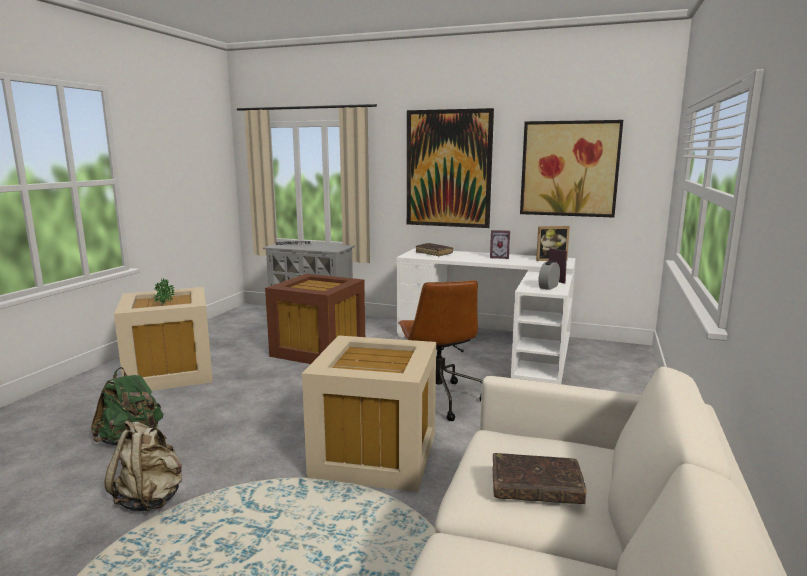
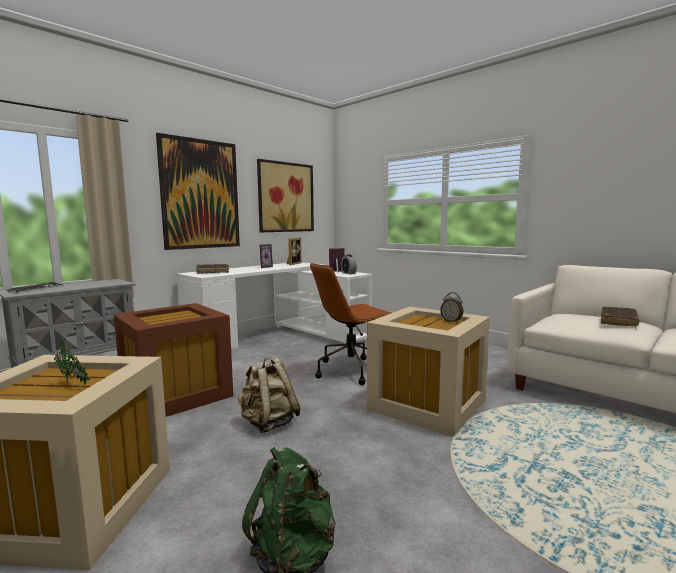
camera: 65 degrees left, 5 degrees down
(150, 499) = (468, 536): beige backpack -> beige backpack (268, 423)
(395, 369) = (451, 321): none -> alarm clock
(438, 399) = (352, 370): brown office chair -> brown office chair turned 135 degrees clockwise

